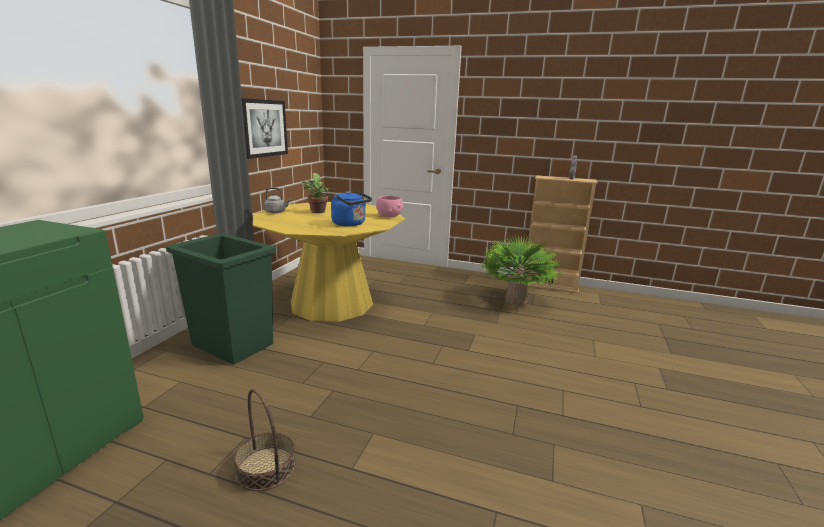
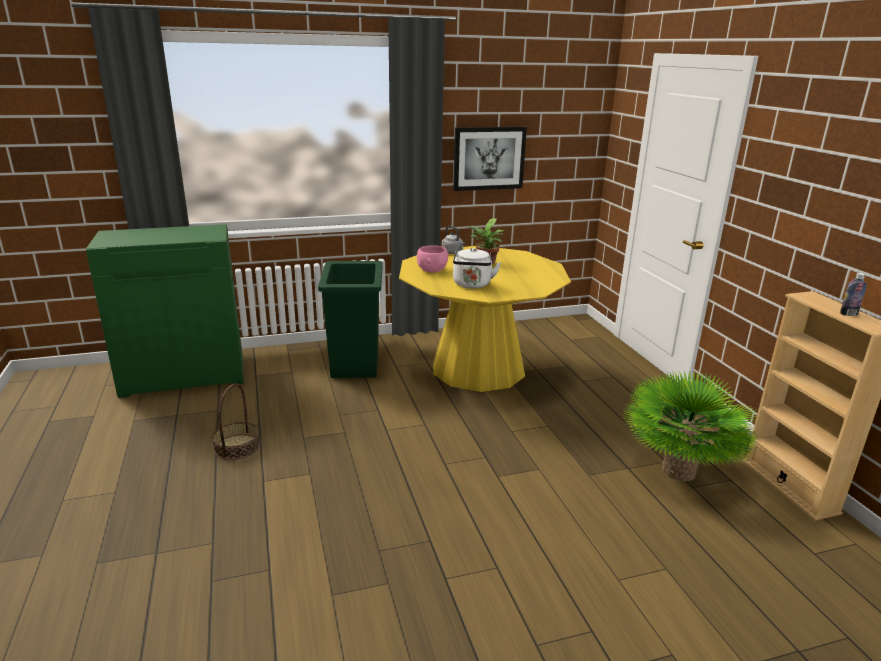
camera: 55 degrees right, 5 degrees up
(350, 224) = (472, 285): blue kettle -> white kettle
(389, 216) = (537, 289): pink bowl -> pink bowl (432, 270)

